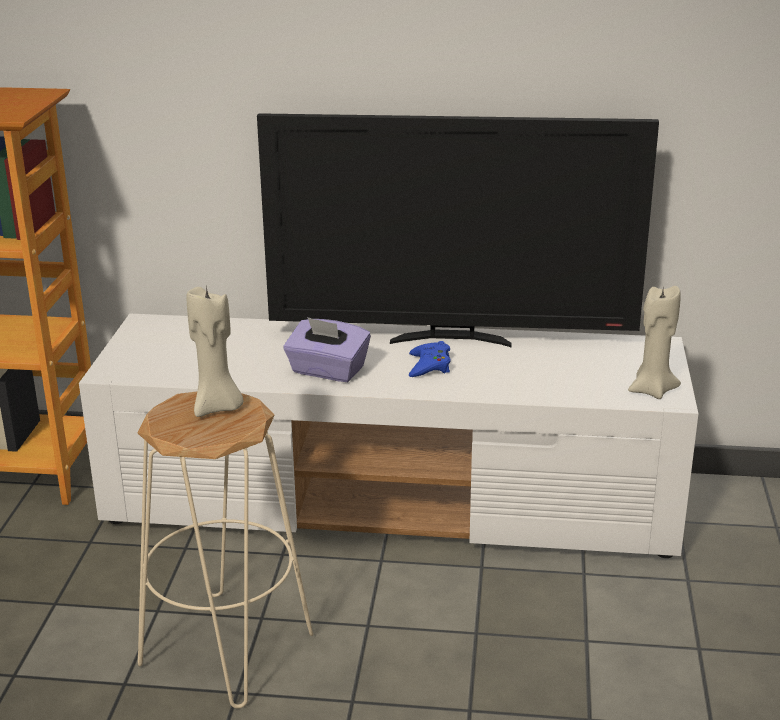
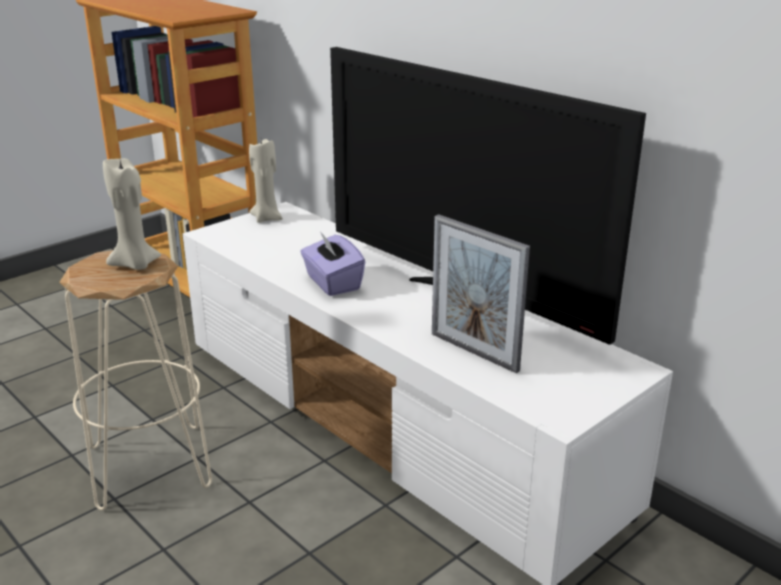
camera: 40 degrees right, 0 degrees up
(429, 365) = (408, 307): blue game controller -> none
(538, 379) = (474, 352): none -> picture frame
(652, 390) = (557, 404): beige candle -> beige candle (267, 218)

